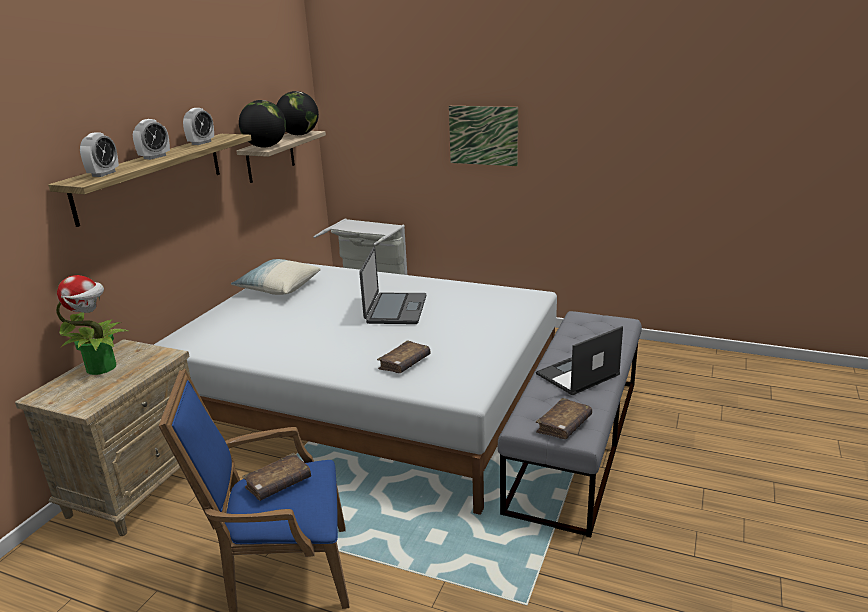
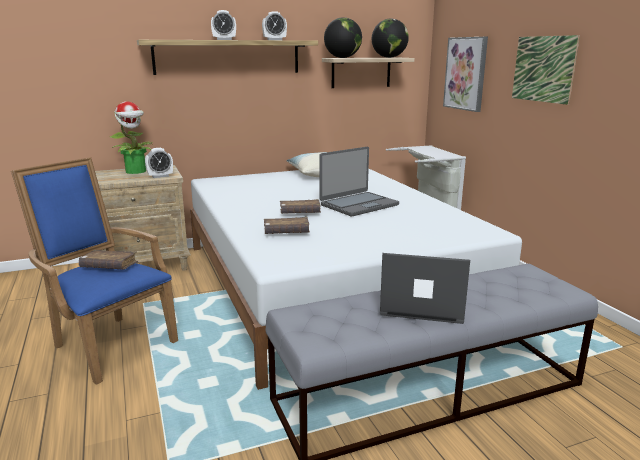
camera: 45 degrees right, 5 degrees down
(104, 174) = (171, 39): alarm clock -> alarm clock (160, 176)
(380, 140) = (465, 73): none -> picture
(563, 425) = (321, 329): brown book -> brown book (300, 213)

